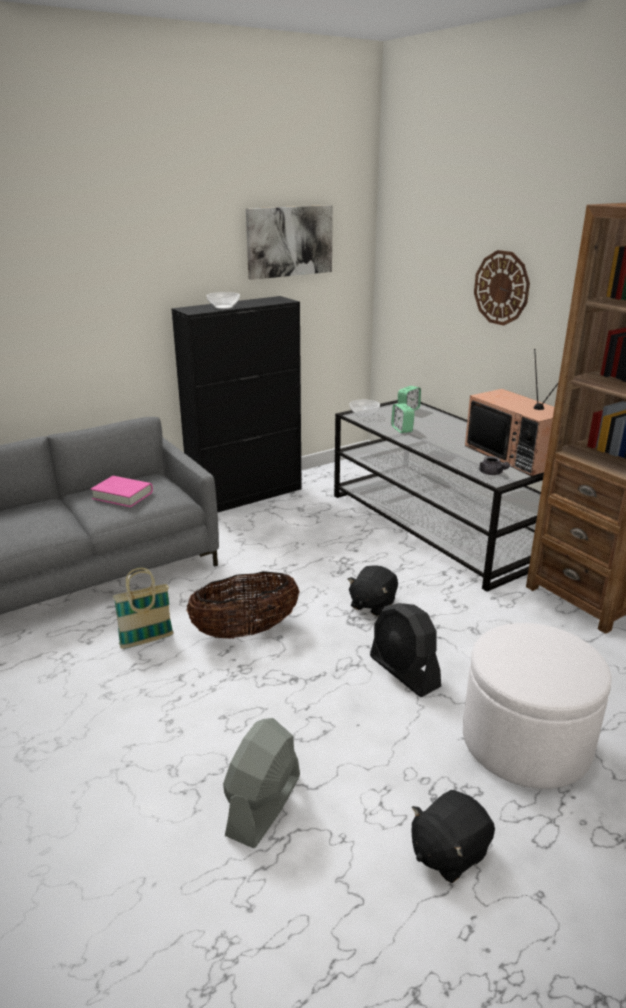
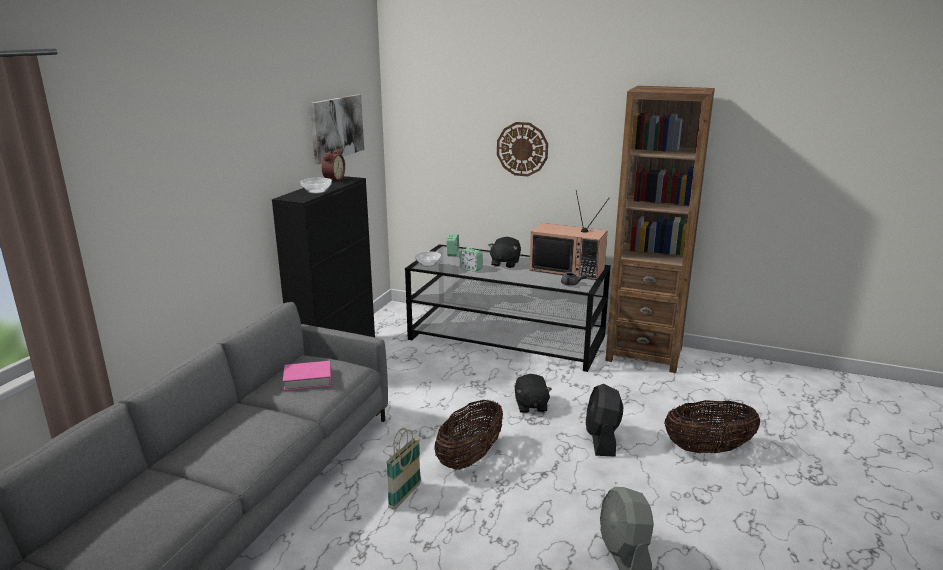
camera: 35 degrees left, 5 degrees down
(265, 299) = (333, 179): none -> alarm clock
(404, 672) = (602, 439): black fan -> black fan turned 75 degrees clockwise
(448, 852) = (742, 524): black plush toy -> black plush toy (504, 263)
(526, 742) = (708, 449): white ottoman -> basket

